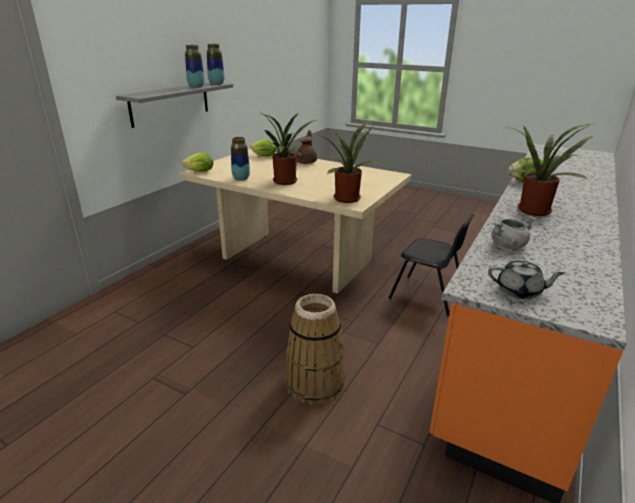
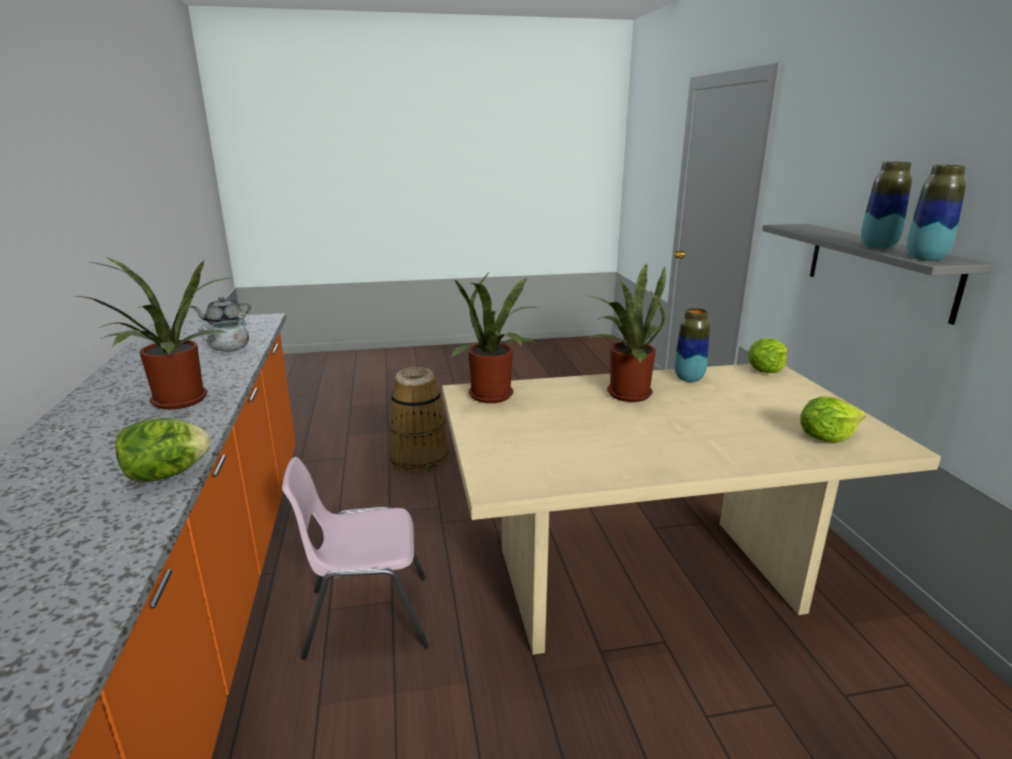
camera: 140 degrees right, 5 degrees down
(307, 162) = (723, 453): brown teapot -> none
(427, 296) = (366, 616): black chair -> pink chair

